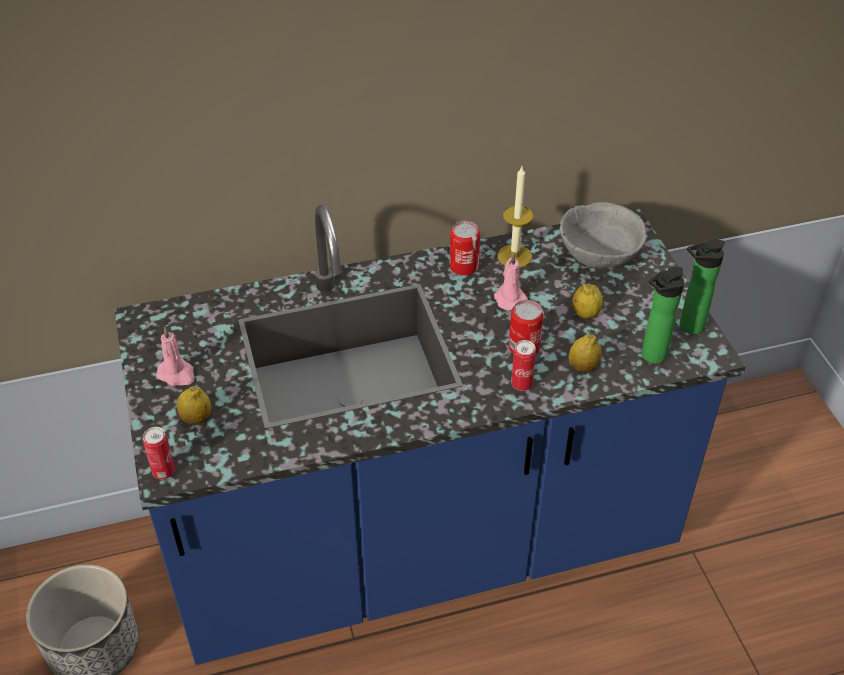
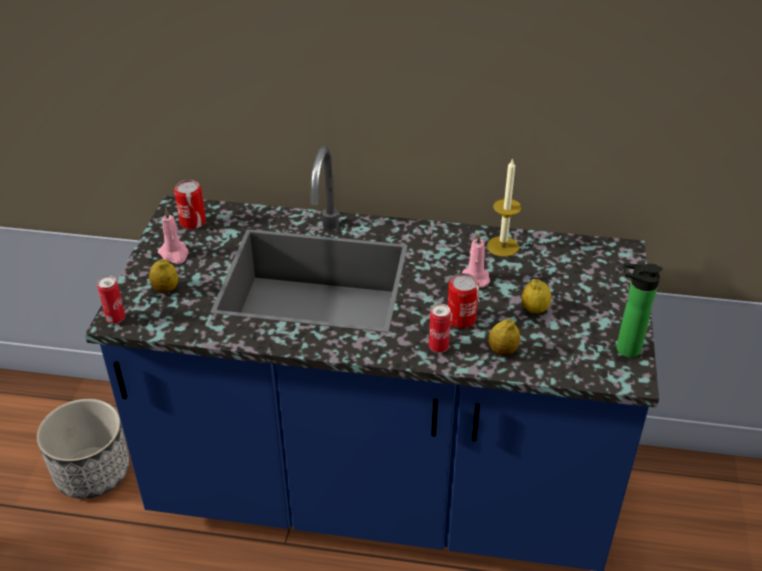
camera: 25 degrees right, 5 degrees down
(464, 266) = (453, 242): can -> can (193, 222)
(597, 258) = (577, 268): grey bowl -> none
(651, 356) = (571, 362): bottle -> none

